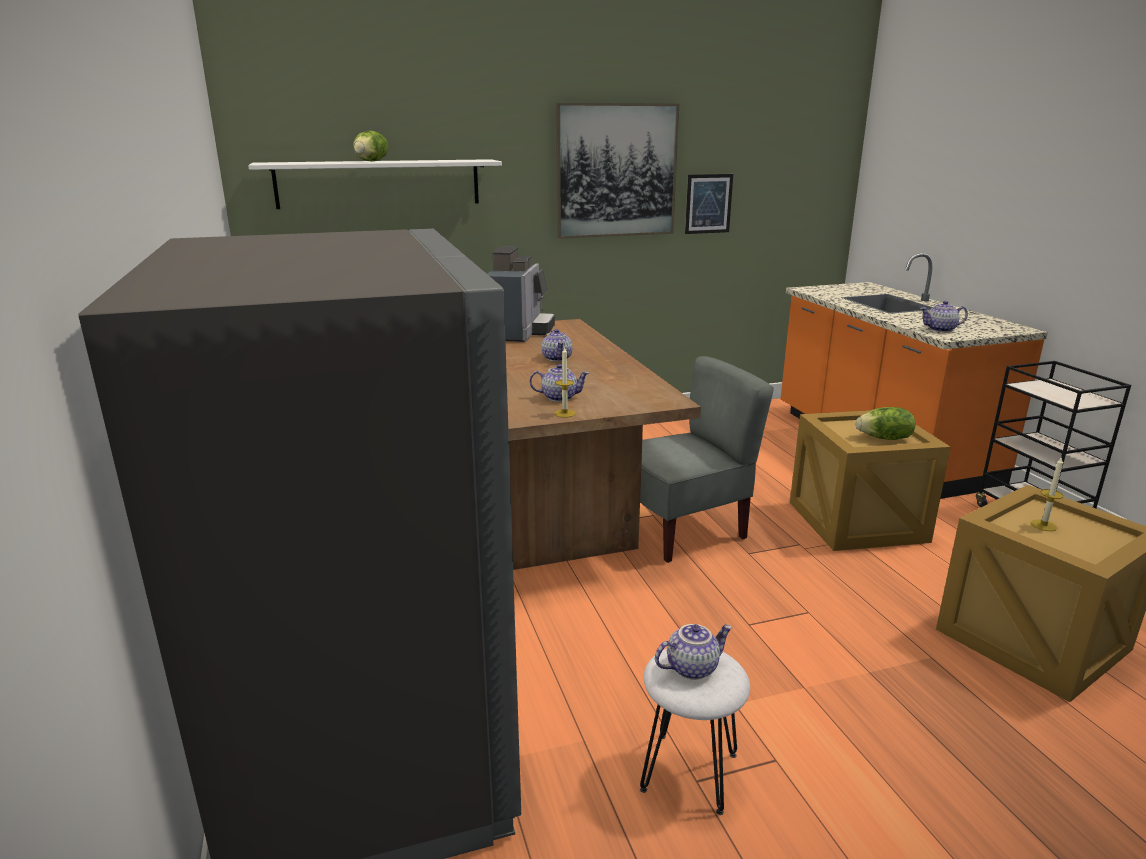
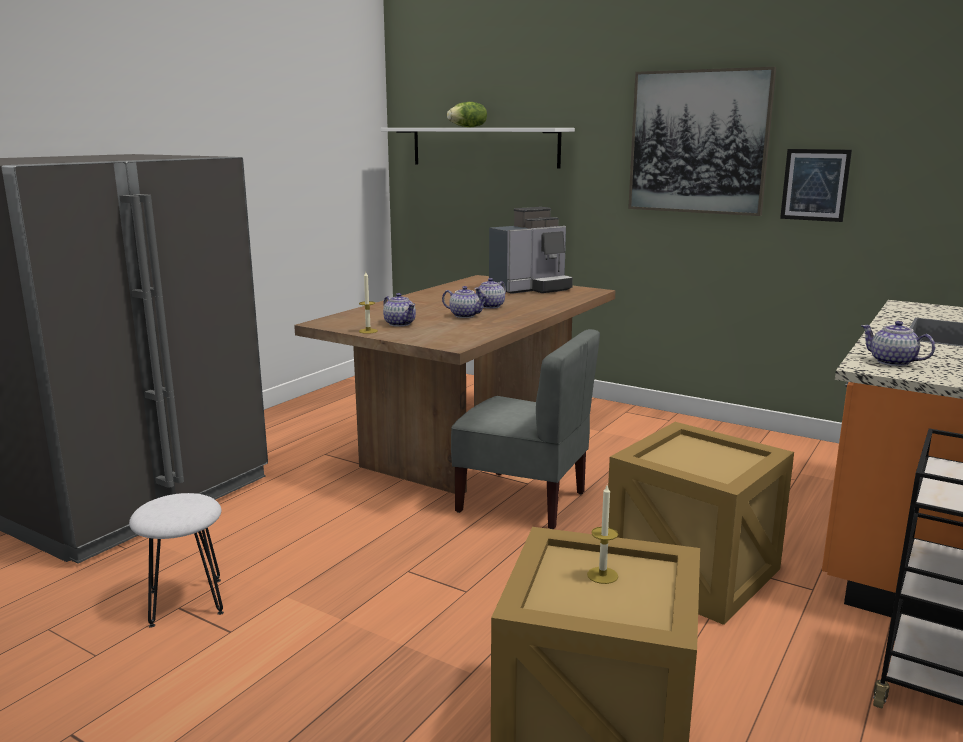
camera: 50 degrees right, 5 degrees down
(692, 667) = (177, 504): teapot -> teapot (465, 315)
(885, 438) = (701, 467): lettuce -> none

